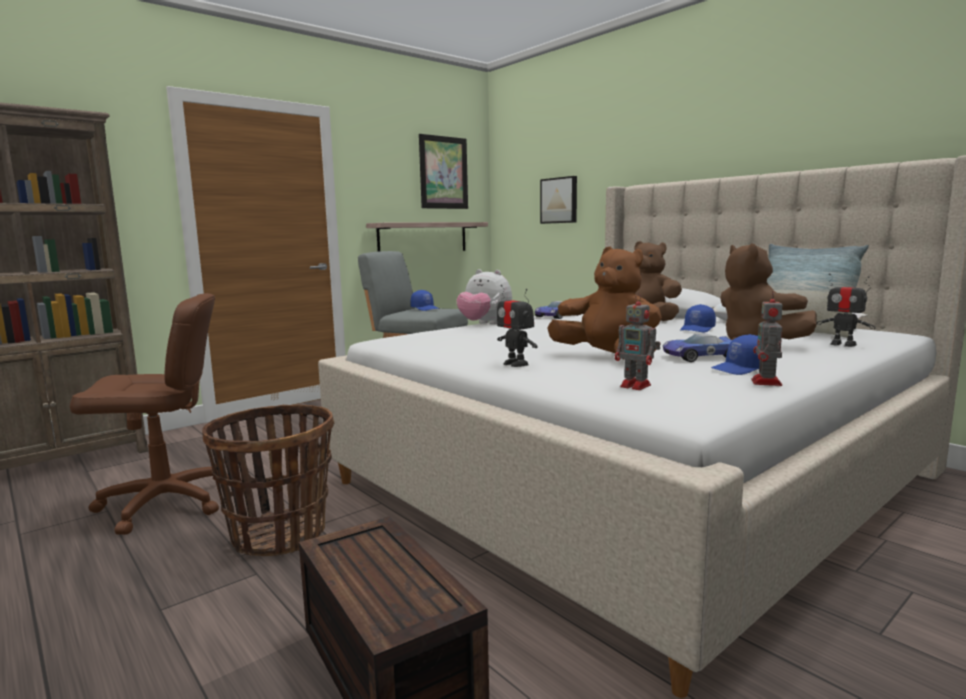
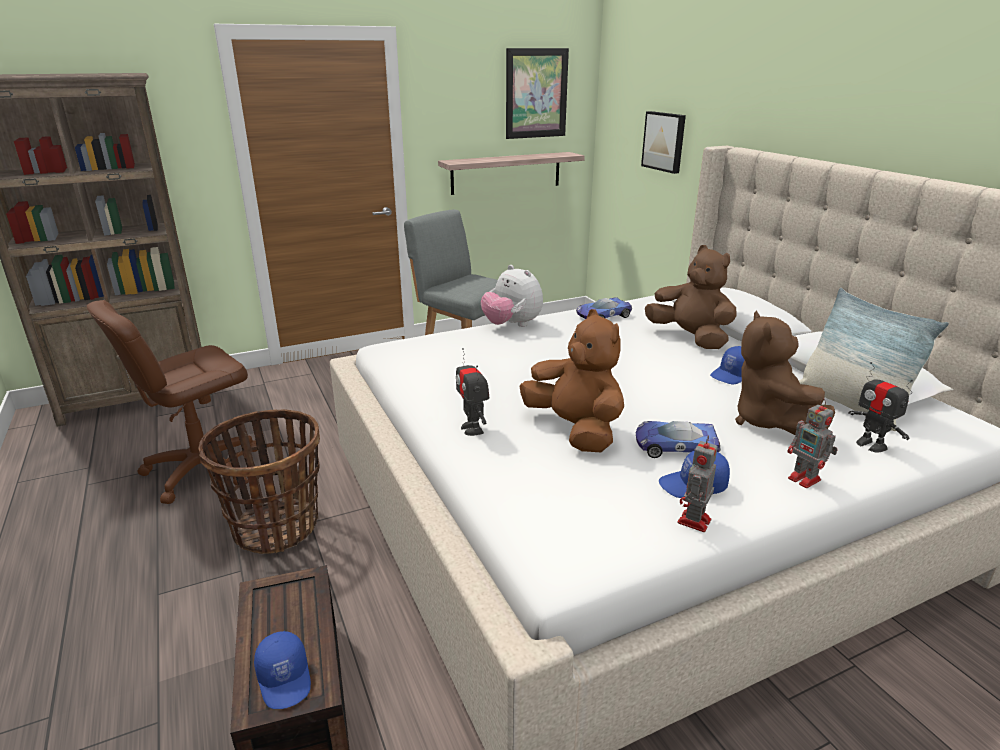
camera: 15 degrees right, 15 degrees up
(165, 503) = (202, 469): brown office chair -> brown office chair turned 135 degrees clockwise
(425, 308) = (474, 281): blue cap -> blue cap (285, 678)
(637, 386) = (552, 502): toy robot -> toy robot (805, 480)

